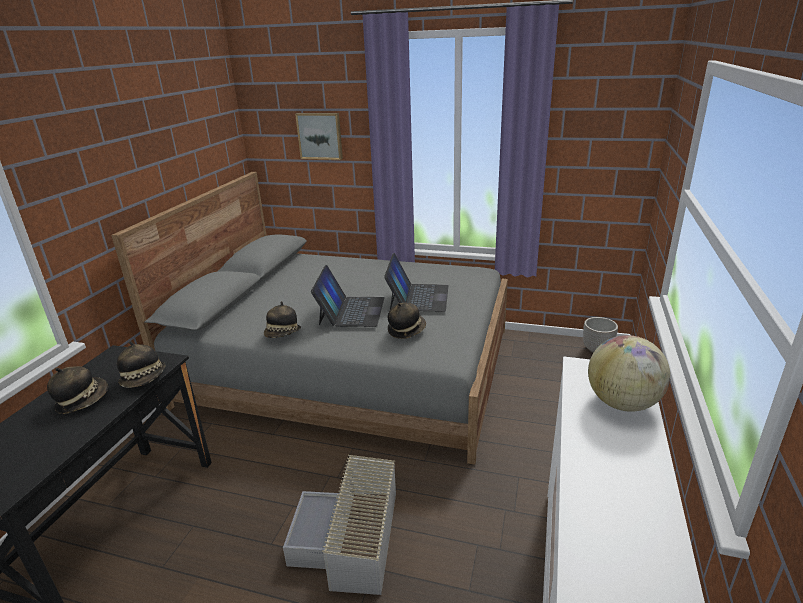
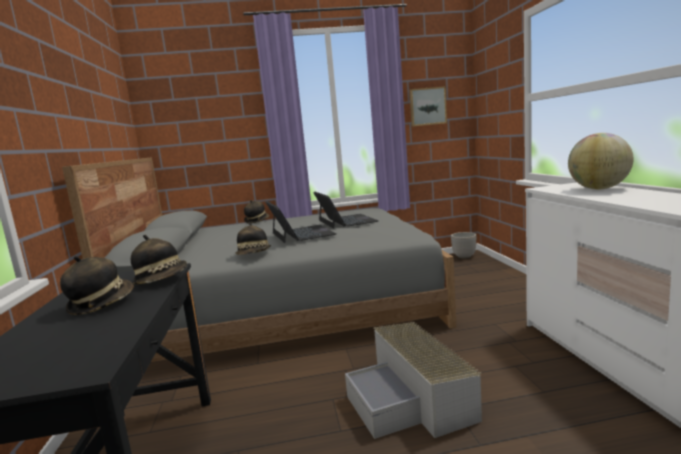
camera: 25 degrees left, 15 degrees down
(320, 136) = (215, 118): picture -> picture (427, 106)
(406, 330) = (365, 230): hat -> hat (257, 220)

